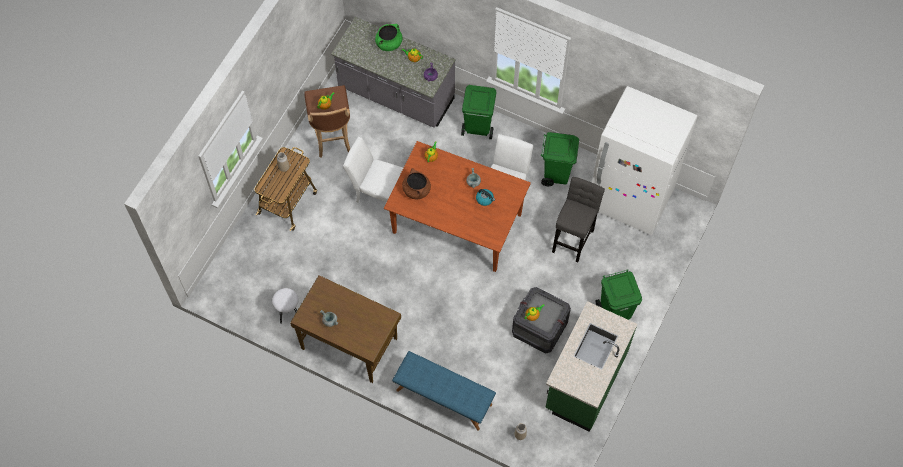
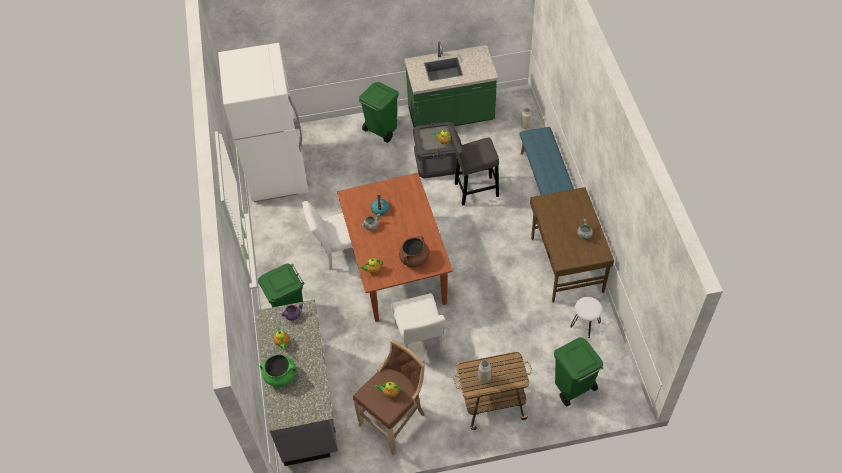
camera: 125 degrees left, 10 degrees down
(556, 173) = (291, 232): green trash can -> green trash can (572, 388)
(573, 238) = (343, 186): grey stool -> grey stool (474, 190)

